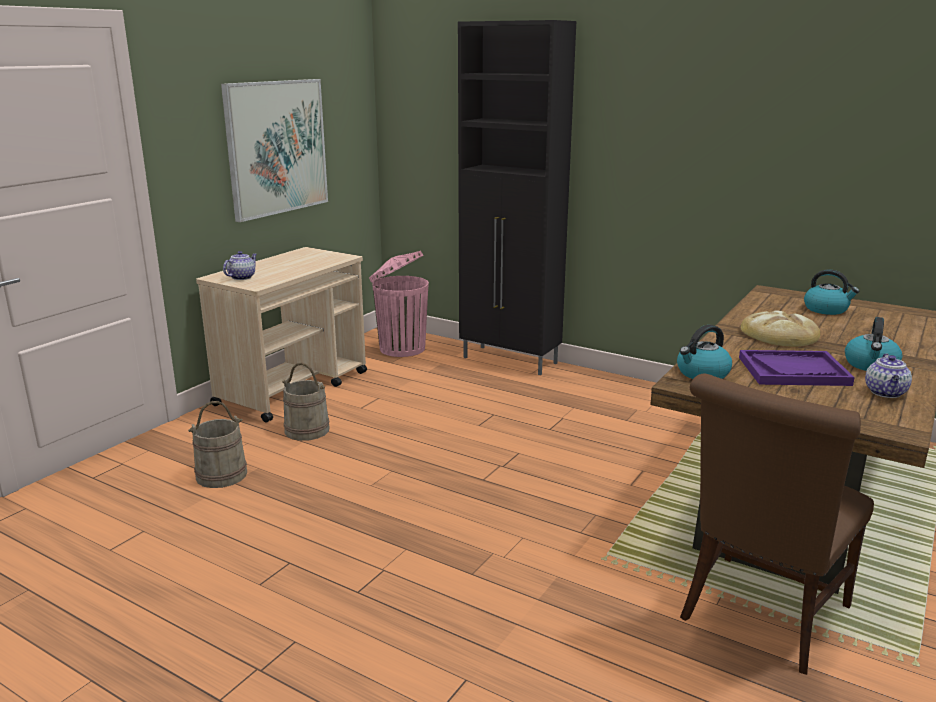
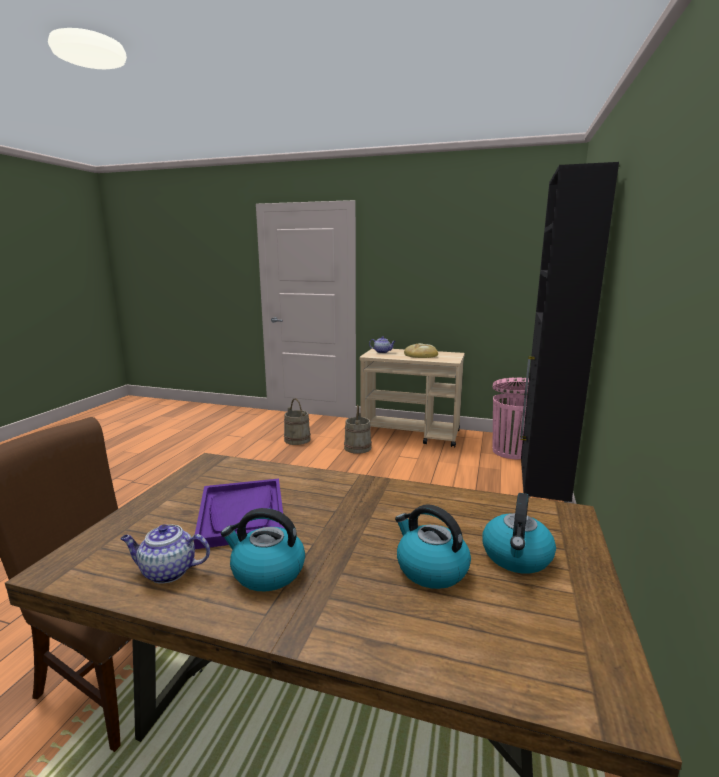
camera: 75 degrees right, 5 degrees down
(276, 147) = (453, 283): picture -> none
(702, 373) = (233, 470): kettle -> kettle (430, 569)
(779, 335) = (365, 512): bread -> bread (421, 354)

